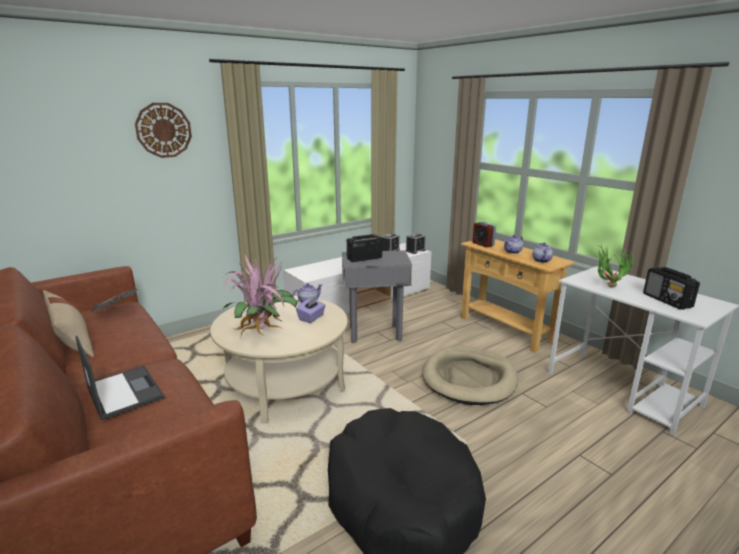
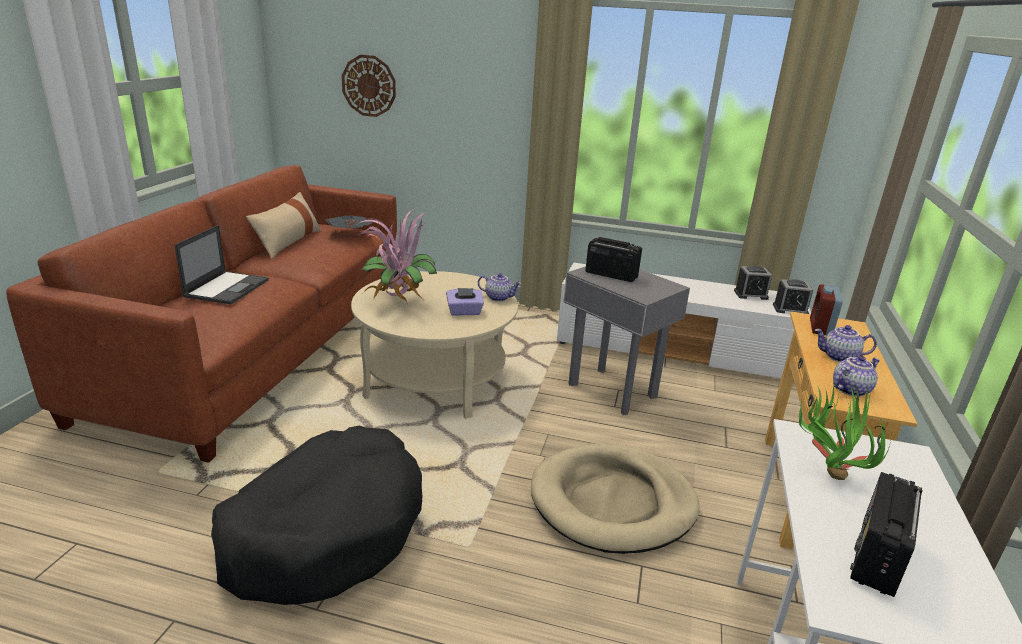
camera: 50 degrees right, 5 degrees up
(163, 130) = (470, 54): wall clock -> wall clock (369, 86)

